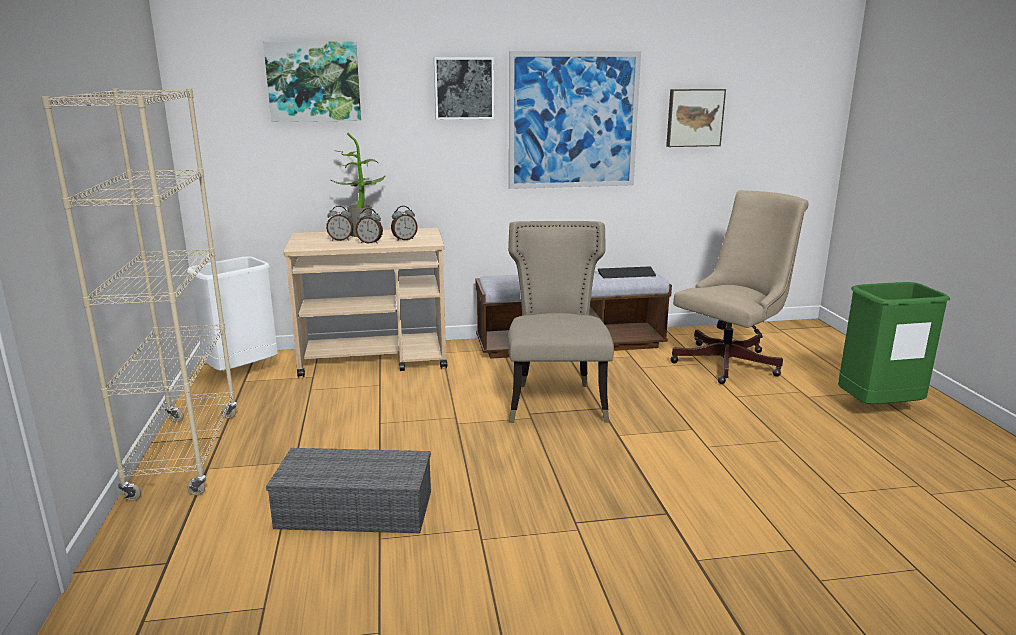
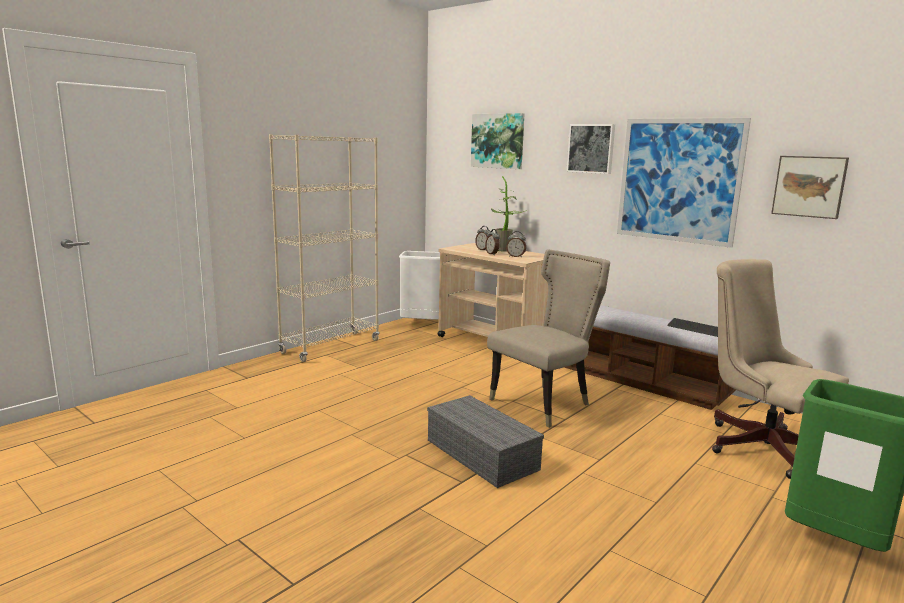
camera: 50 degrees right, 5 degrees down
(357, 509) = (337, 396): grey storage box -> grey storage box (483, 455)
(731, 362) = (758, 444): beige office chair -> beige office chair turned 135 degrees counterclockwise

